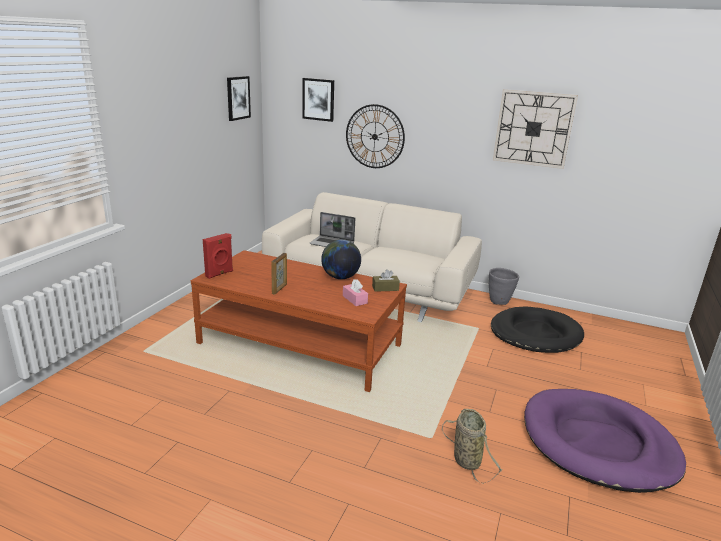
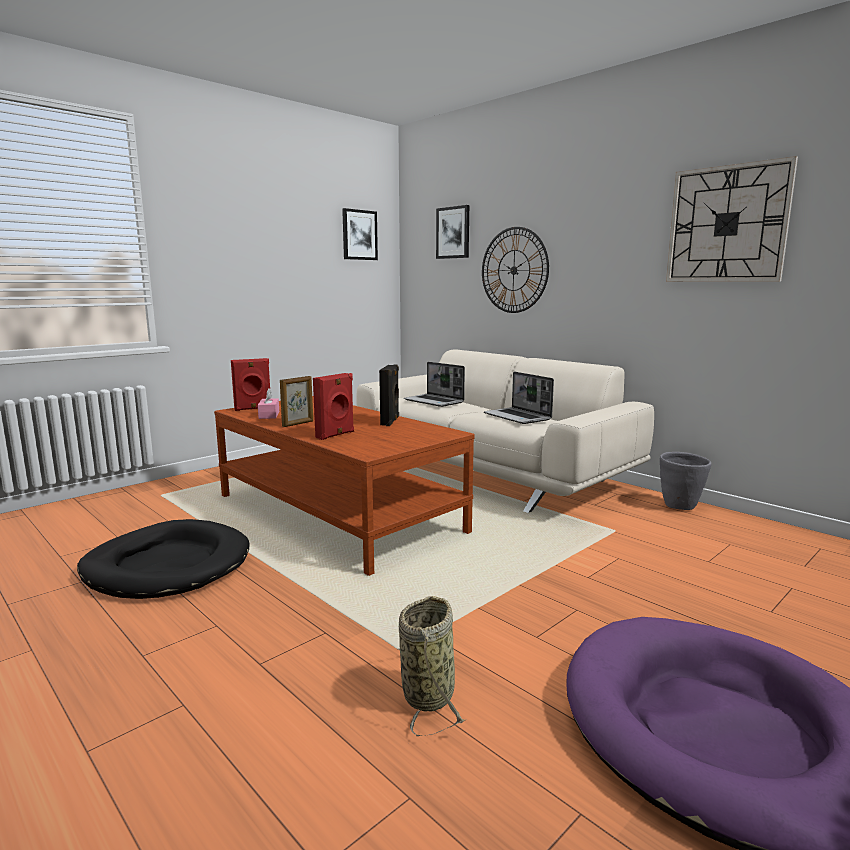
camera: 25 degrees right, 10 degrees down
(322, 298) = (336, 435): none -> red speaker
(340, 277) = (390, 421): globe -> black speaker
(355, 299) = (377, 439): pink tissue box -> pink tissue box (269, 415)
(385, 288) = (436, 434): brown tissue box -> none
(405, 257) = (518, 417): none -> laptop
(535, 334) = (714, 551): black dog bed -> black dog bed (167, 565)

